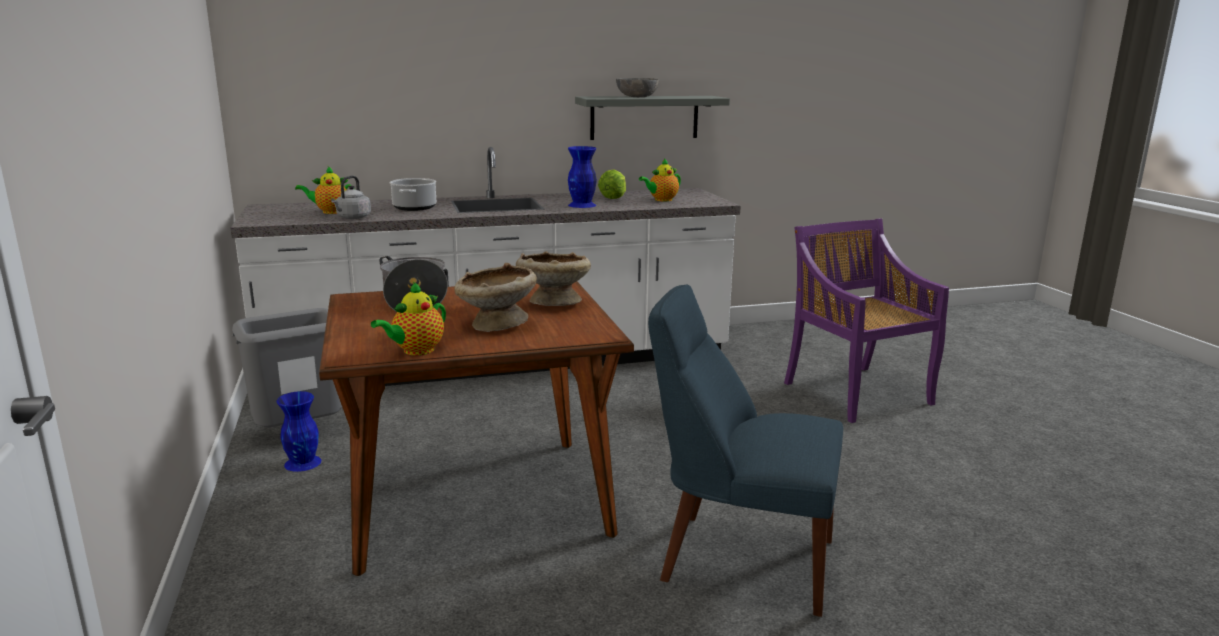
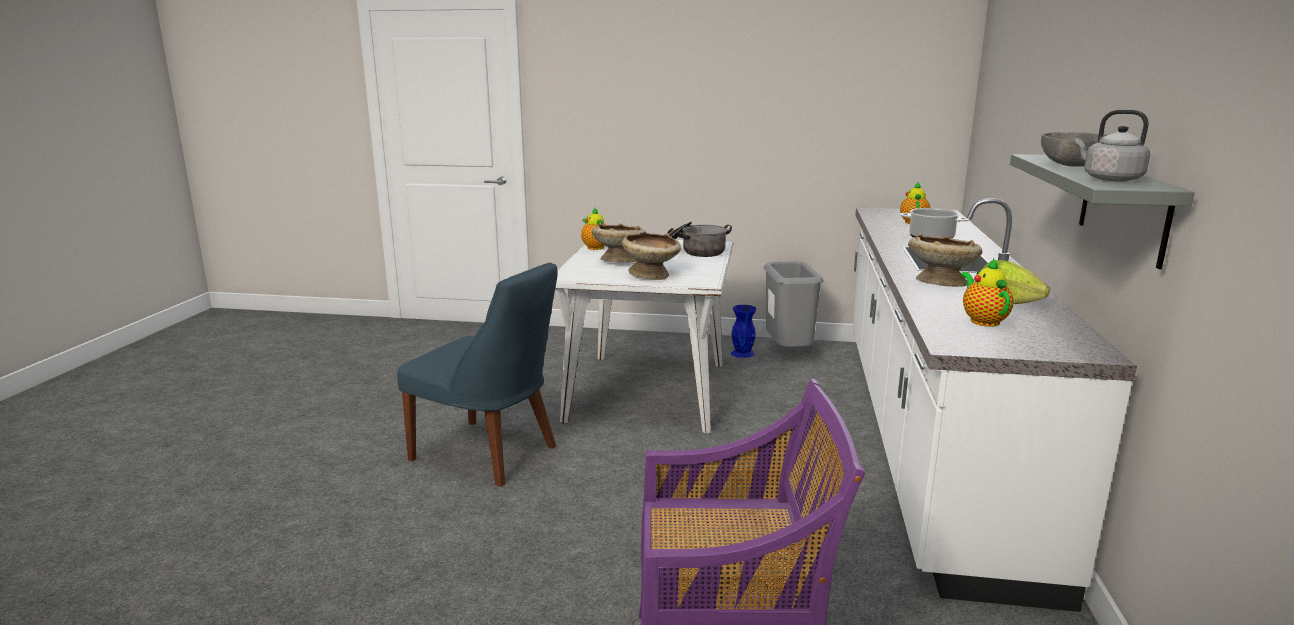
camera: 115 degrees right, 0 degrees up
(352, 218) = (883, 225): grey kettle -> grey kettle (1109, 179)
(478, 500) = (648, 392): brown dining table -> white dining table
(581, 205) = (939, 283): blue vase -> beige bowl
(739, 558) = (489, 454): blue chair -> blue chair turned 75 degrees clockwise

